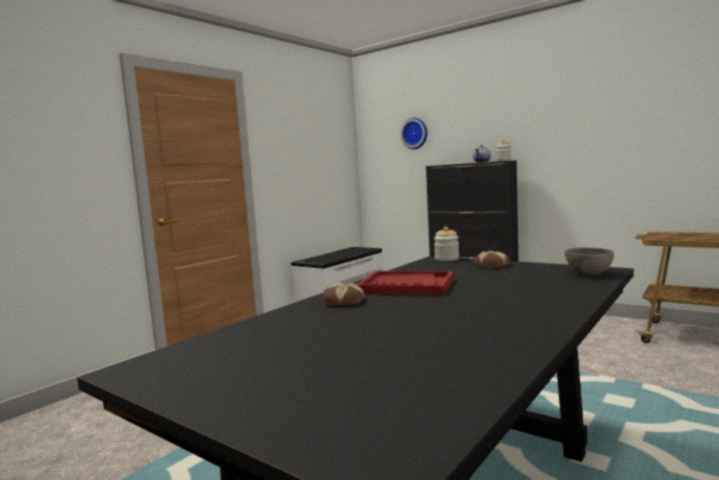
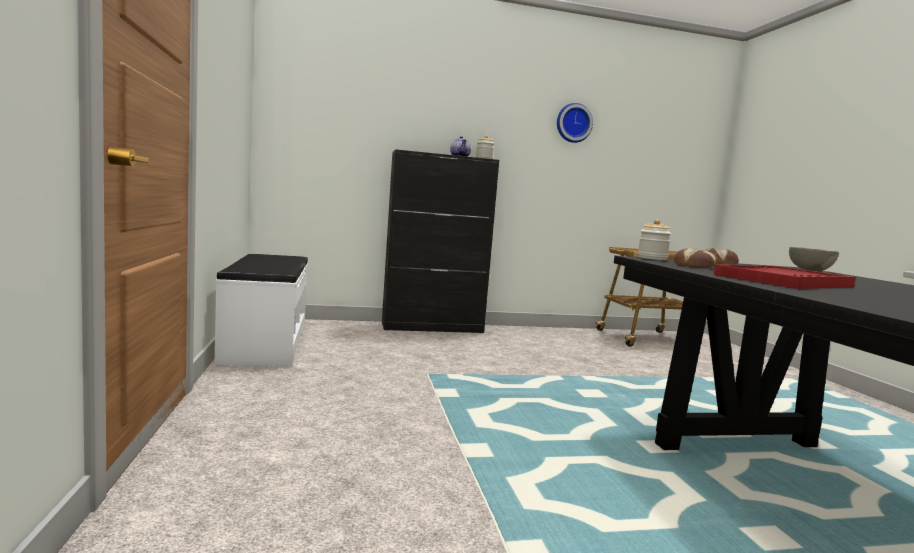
camera: 50 degrees left, 0 degrees up
(343, 301) = (844, 296): bread -> bread (695, 266)
(415, 133) = (359, 103): wall clock -> wall clock (573, 123)

